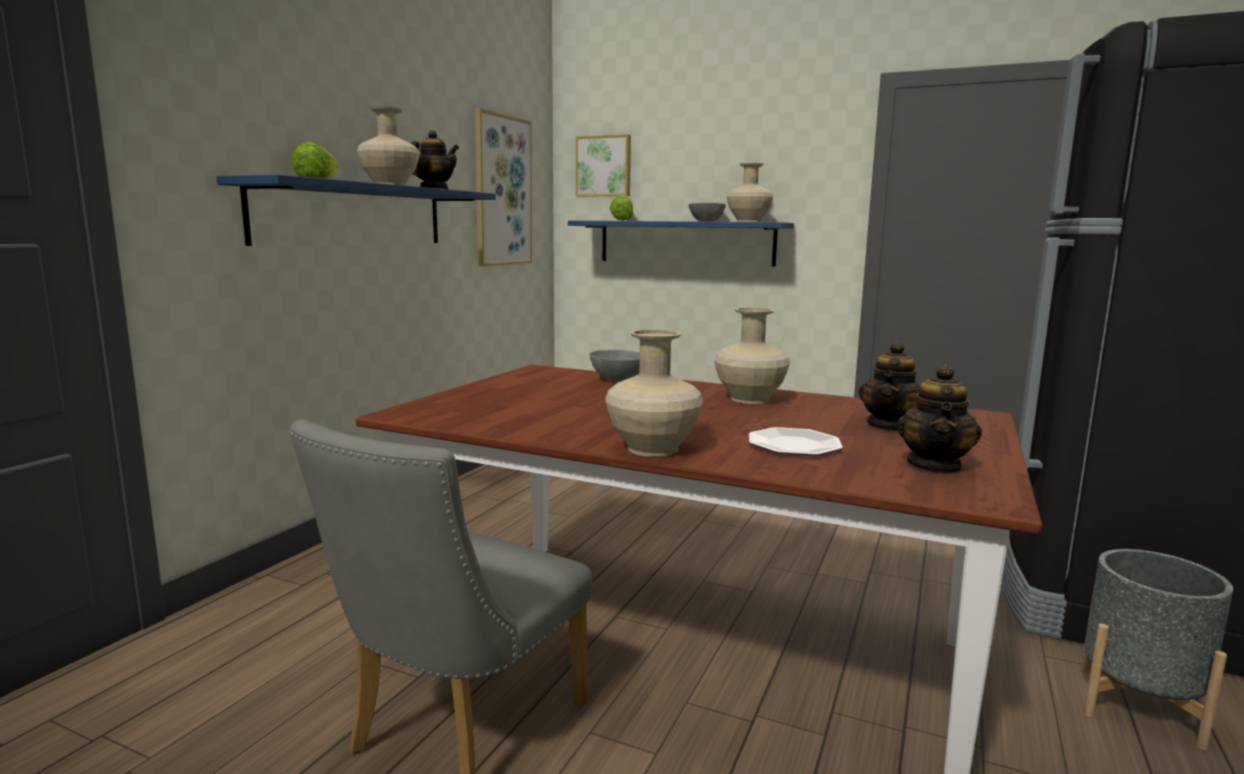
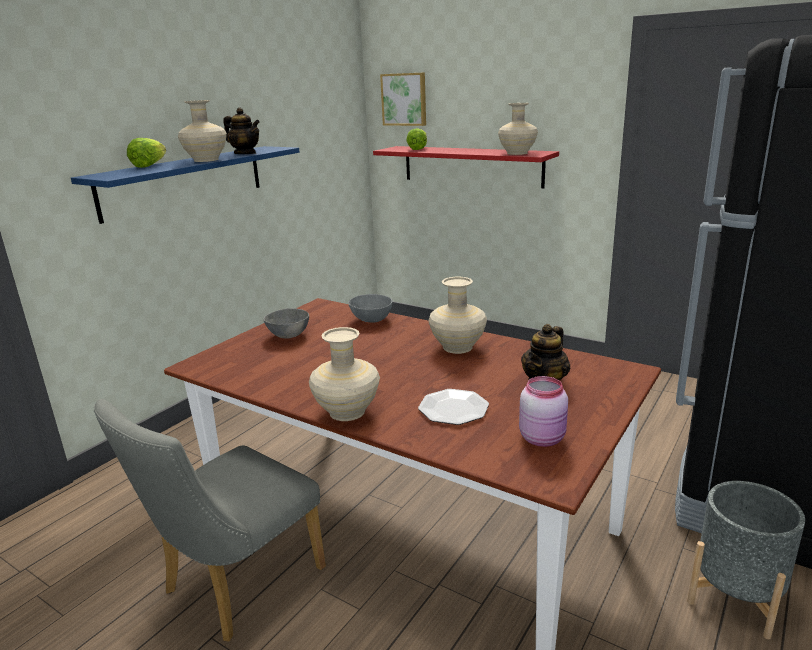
camera: 10 degrees right, 10 degrees up
(502, 191) = (316, 131): picture -> none
(685, 242) = (471, 166): blue shelf -> red shelf
(706, 221) = (485, 150): grey bowl -> grey bowl (288, 335)
(935, 466) = (543, 438): teapot -> pink jar

